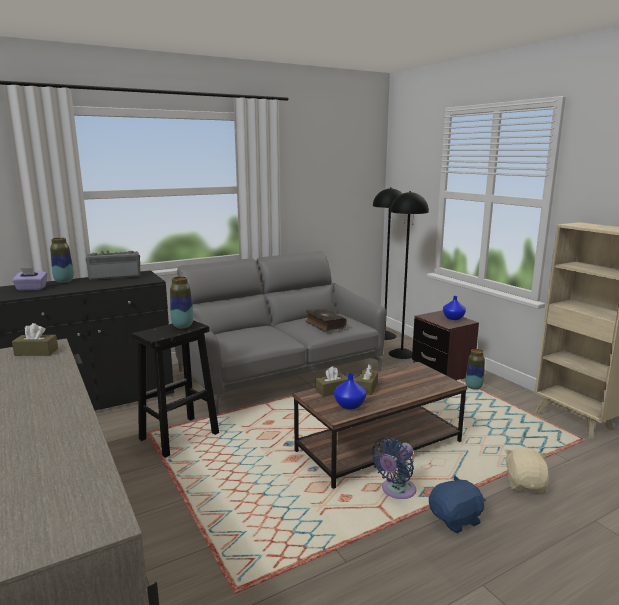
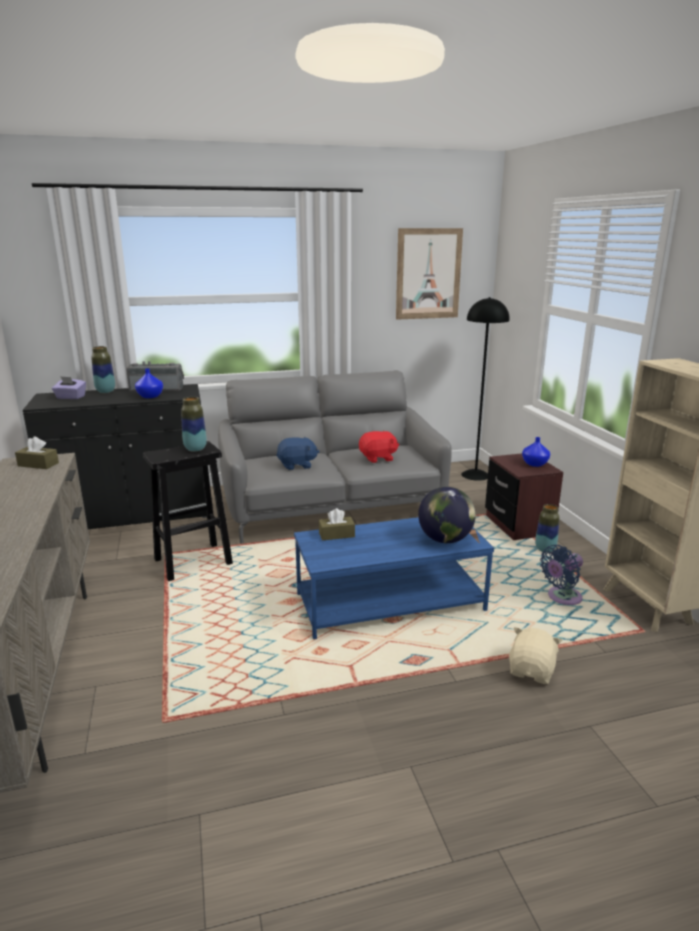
camera: 15 degrees right, 5 degrees up
(324, 325) = (378, 458): book -> red plush toy
(337, 170) = (428, 274): none -> picture
(350, 405) = (343, 554): blue vase -> blue vase (150, 396)
(367, 387) = (376, 536): brown tissue box -> none
(379, 446) = (390, 602): brown coffee table -> blue coffee table
(396, 491) = (379, 653): blue fan -> blue fan (561, 598)
(402, 354) = (483, 499): black floor lamp -> none
(425, 384) = (445, 539): none -> globe
(456, 519) = (425, 694): blue plush toy -> blue plush toy (297, 465)

